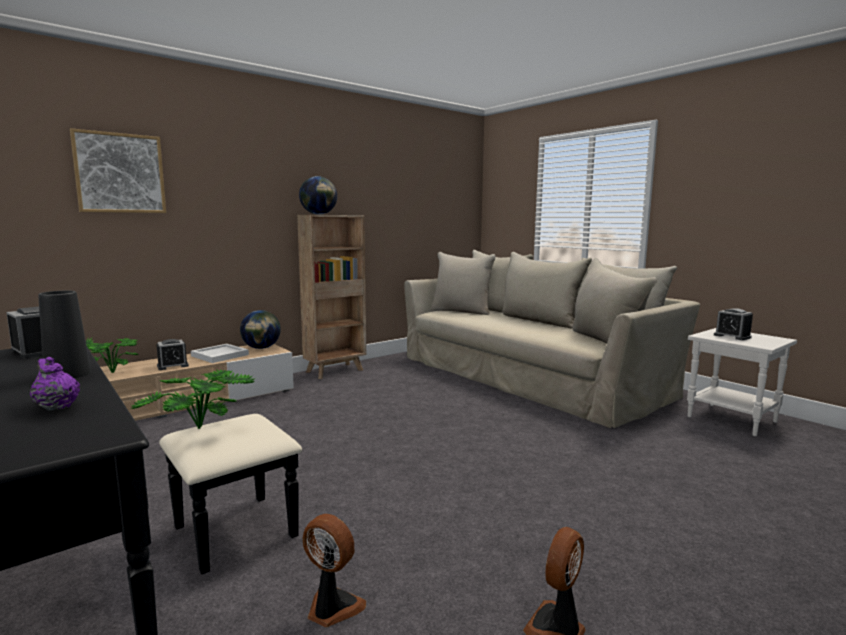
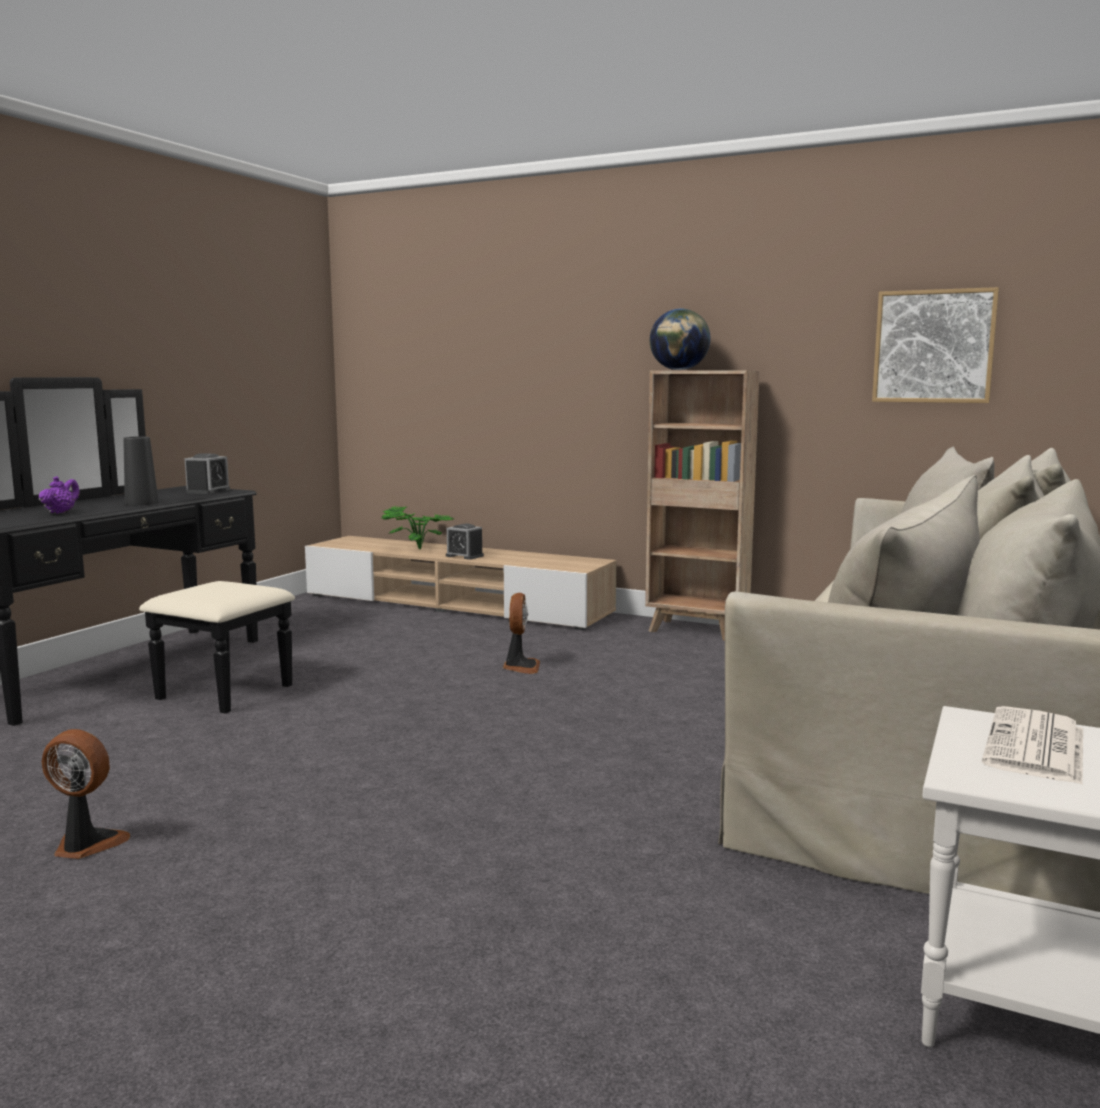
camera: 65 degrees right, 0 degrees up
(120, 173) = (466, 326): picture -> picture (933, 346)
(199, 430) = (219, 583): potted plant -> none
(220, 355) = (526, 558): white tray -> none
(261, 348) = (581, 562): globe -> none
(332, 608) = (112, 749): fan -> fan (521, 667)
(732, 336) = (1036, 747): alarm clock -> newspaper

